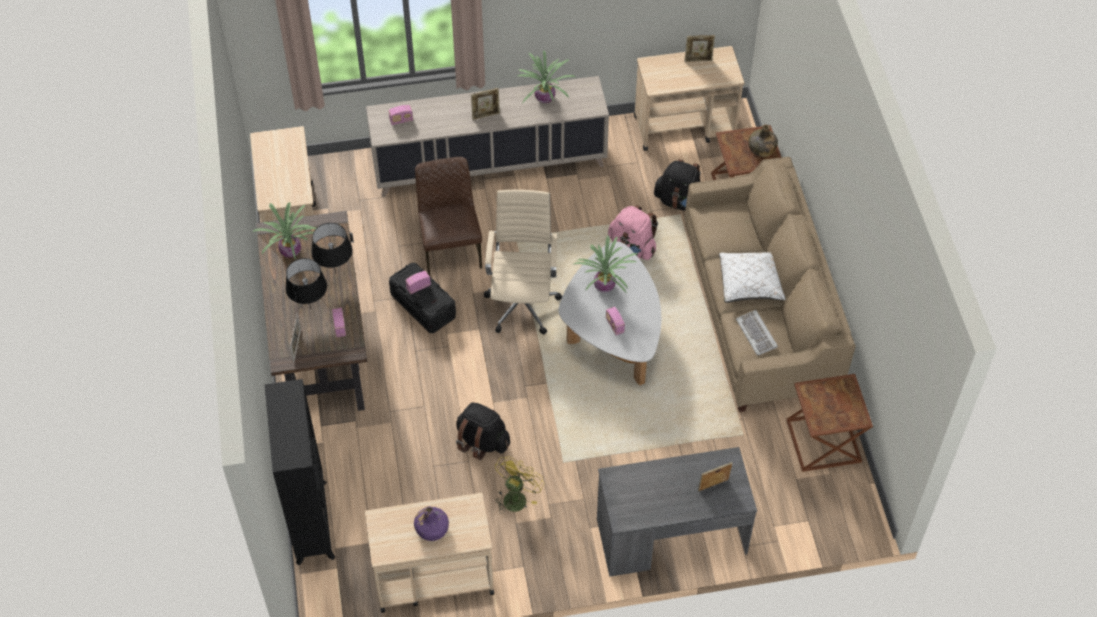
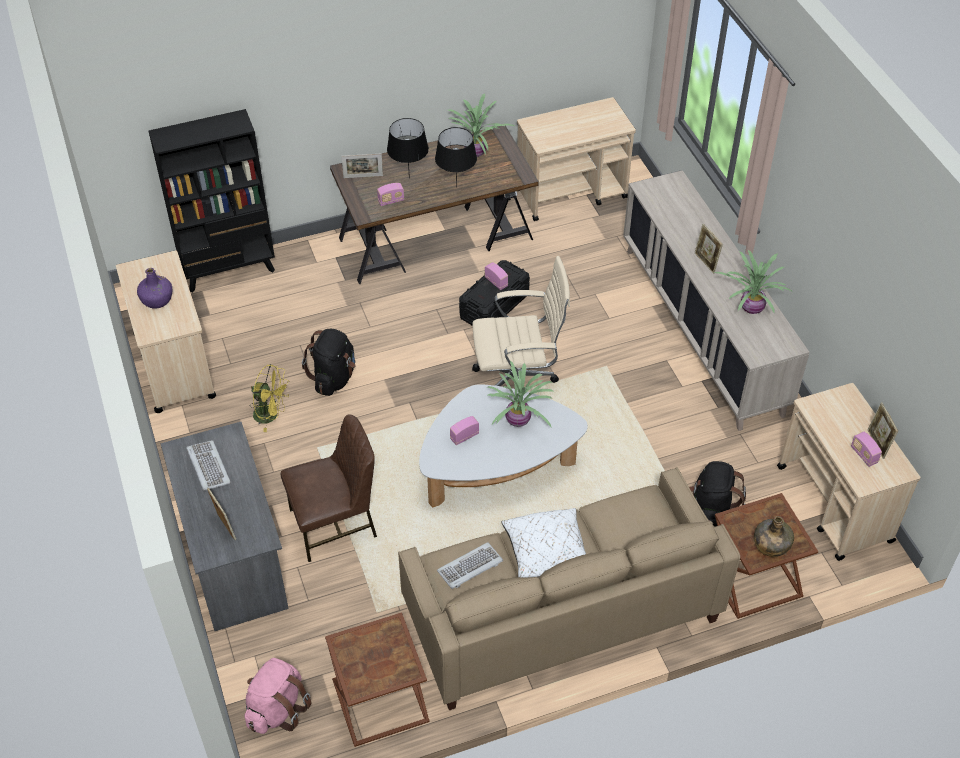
camera: 80 degrees right, 5 degrees down
(401, 120) = (672, 198): radio -> radio (864, 455)
(450, 248) = (575, 315): brown chair -> brown chair (335, 524)
(632, 247) = (624, 473): pink backpack -> pink backpack (277, 709)
(646, 496) = (207, 467): none -> keyboard

